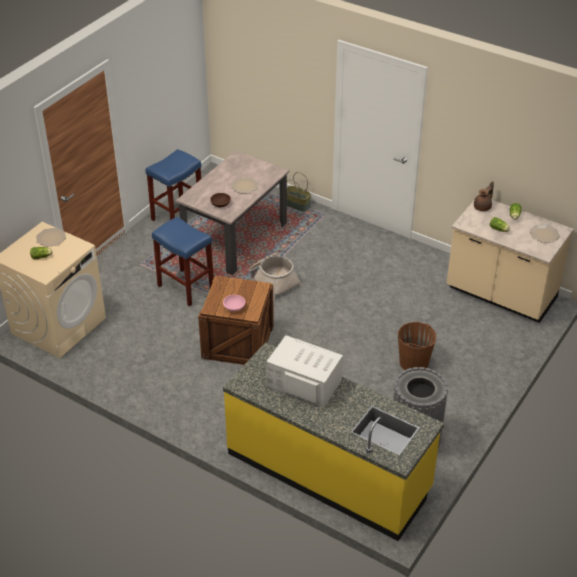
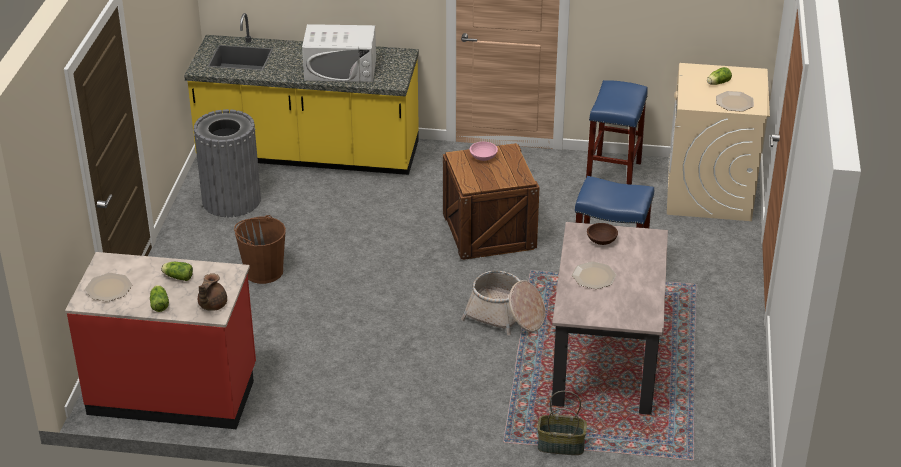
camera: 155 degrees right, 5 degrees down
(177, 216) = (721, 367): blue stool -> blue stool (613, 175)
(500, 295) = (173, 391): beige counter -> red counter

